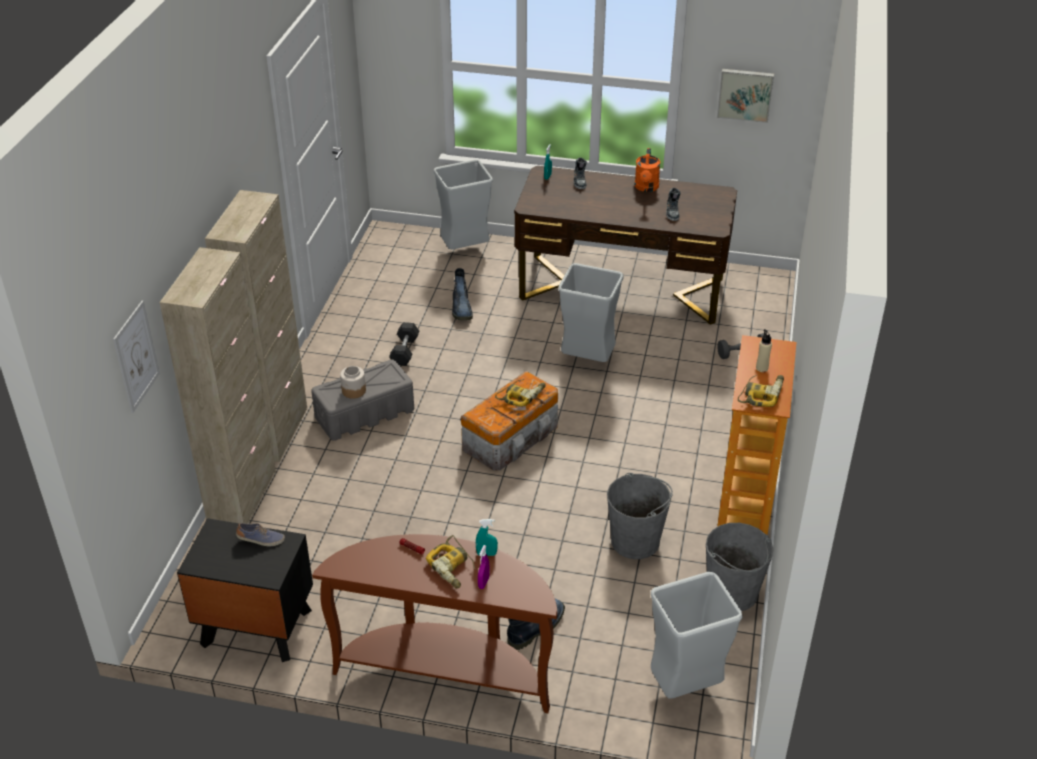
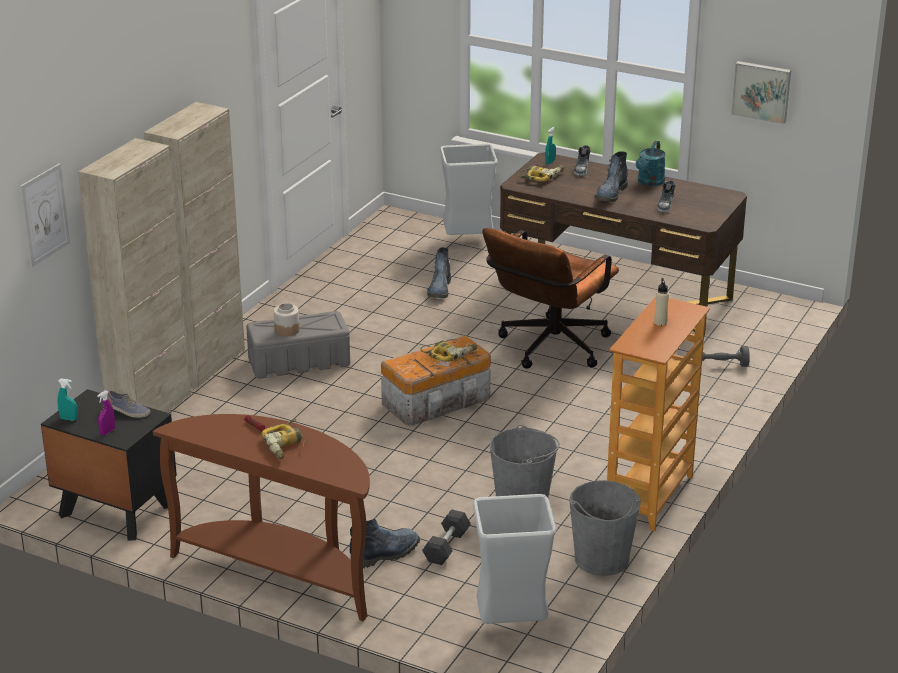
camera: 15 degrees right, 10 degrees down
(405, 351) = (364, 316): grey dumbbell -> grey dumbbell (446, 547)
(483, 583) = (308, 460): purple spray bottle -> purple spray bottle (107, 432)
(486, 554) = (322, 440): turquoise spray bottle -> turquoise spray bottle (69, 419)
(587, 361) = (548, 349): grey trash can -> brown office chair
(619, 206) = (611, 194): none -> boot
(646, 188) = (649, 182): orange watering can -> turquoise watering can
(761, 394) = (647, 342): power drill -> power drill (541, 176)

